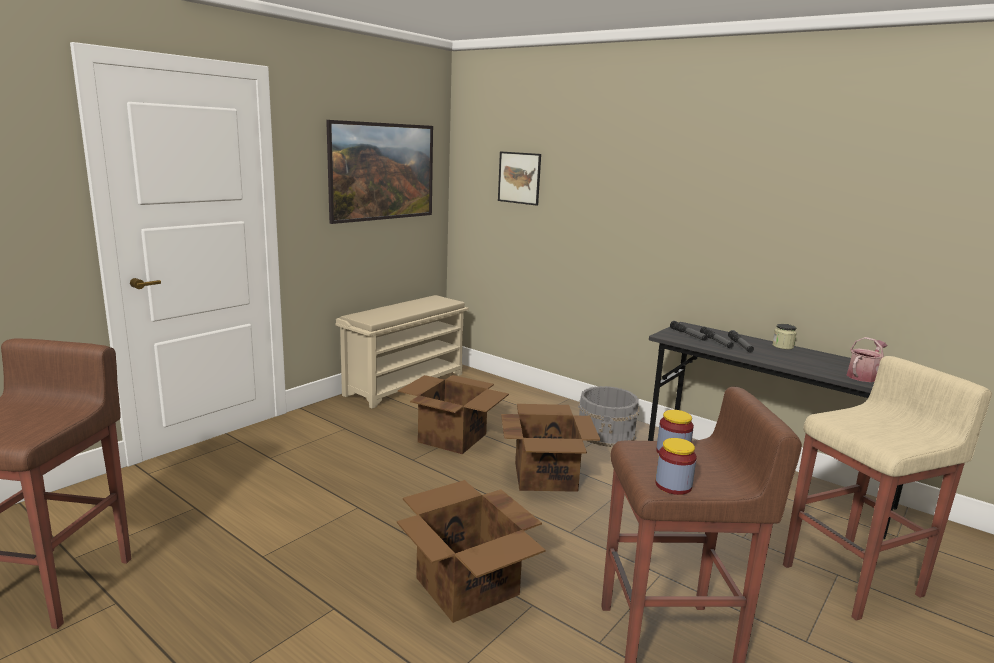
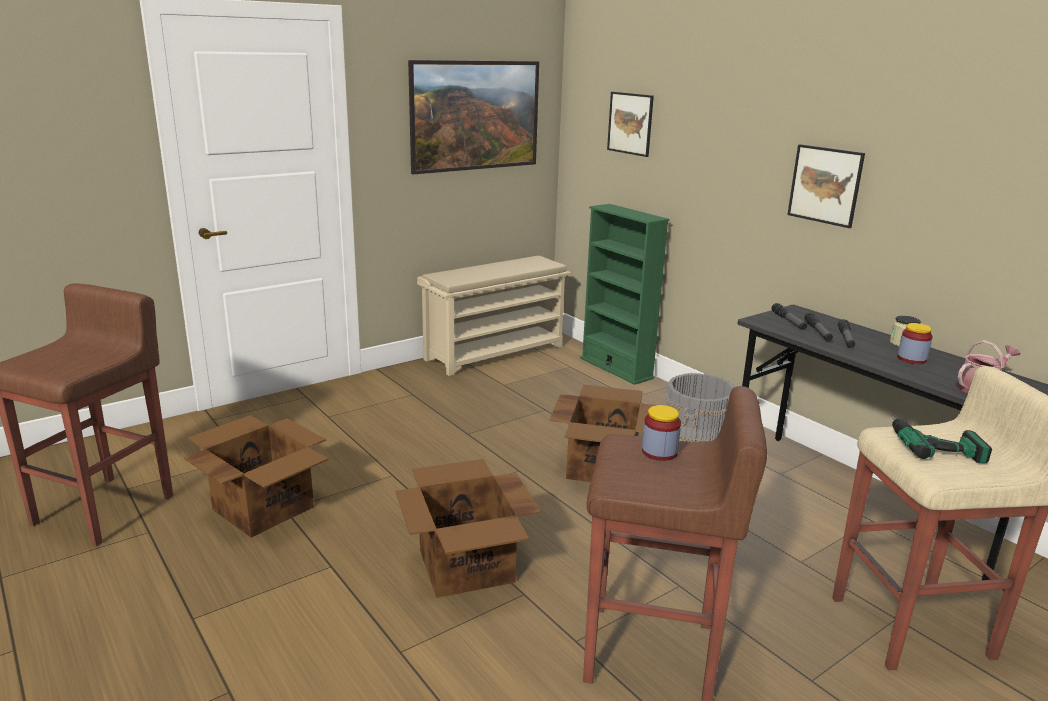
camera: 15 degrees right, 5 degrees up
(451, 437) = (519, 415): cardboard box -> cardboard box (263, 507)
(516, 389) = (616, 368): none -> green bookcase
(673, 485) = (631, 485): jar -> jar (911, 359)
(703, 222) = (825, 185): none -> picture
(864, 420) = (931, 441): none -> power drill

